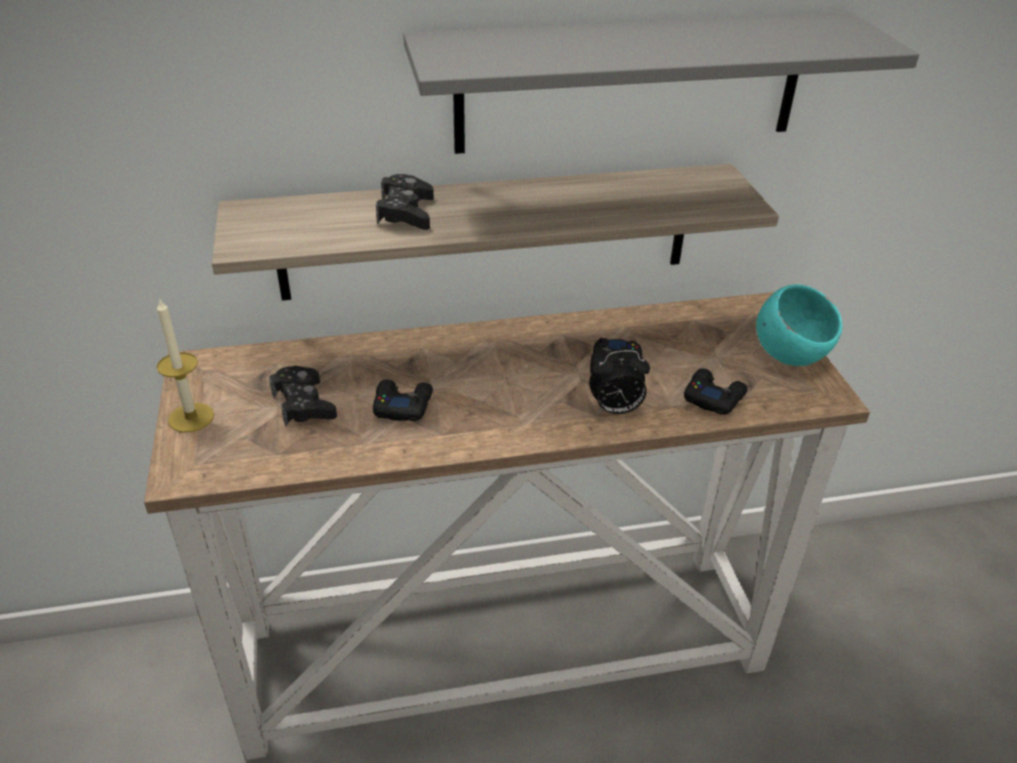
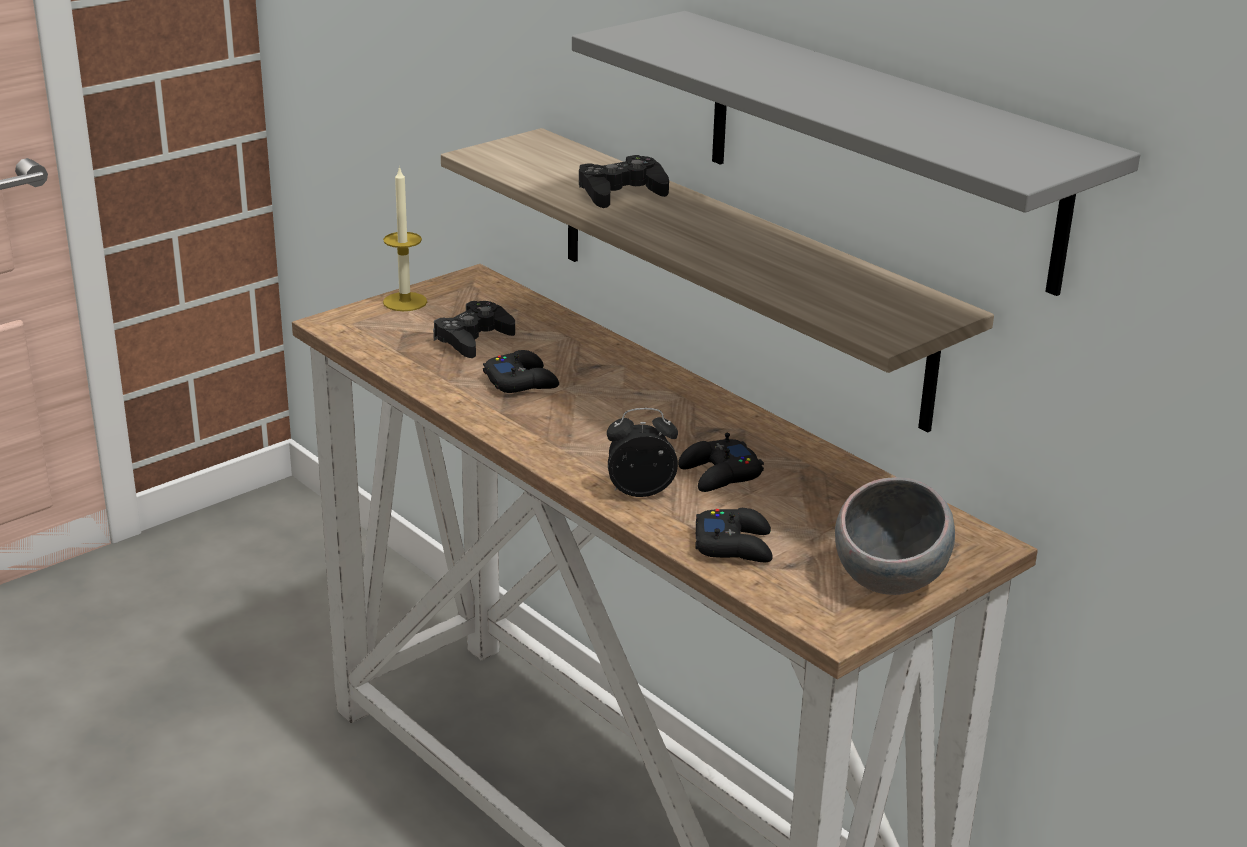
camera: 60 degrees right, 10 degrees down
(615, 410) = (640, 491): alarm clock -> alarm clock turned 120 degrees clockwise
(789, 355) = (890, 582): turquoise bowl -> grey bowl

